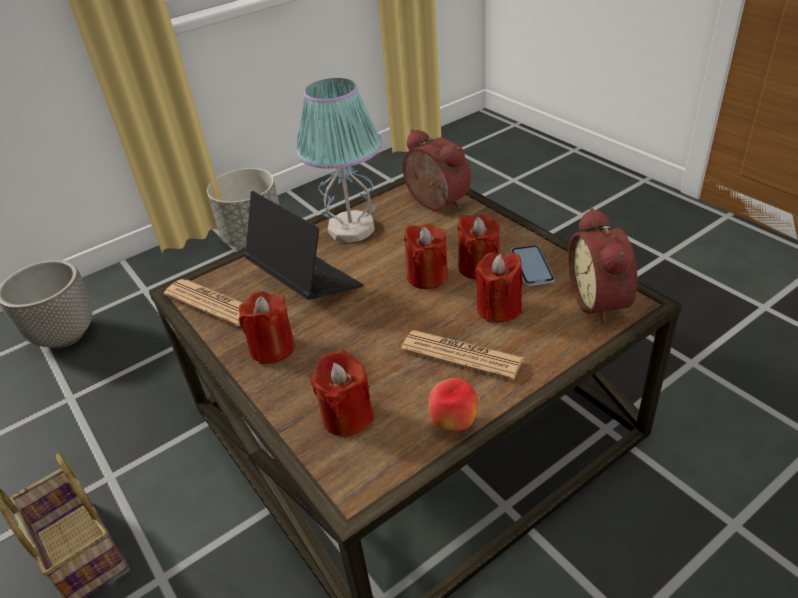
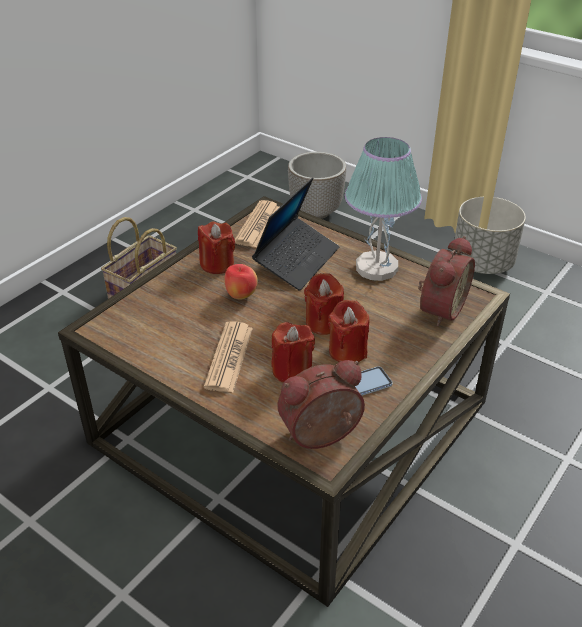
camera: 70 degrees right, 0 degrees up
(347, 416) = (157, 313): red candle -> none
(453, 423) = (156, 363): apple -> apple (241, 296)

